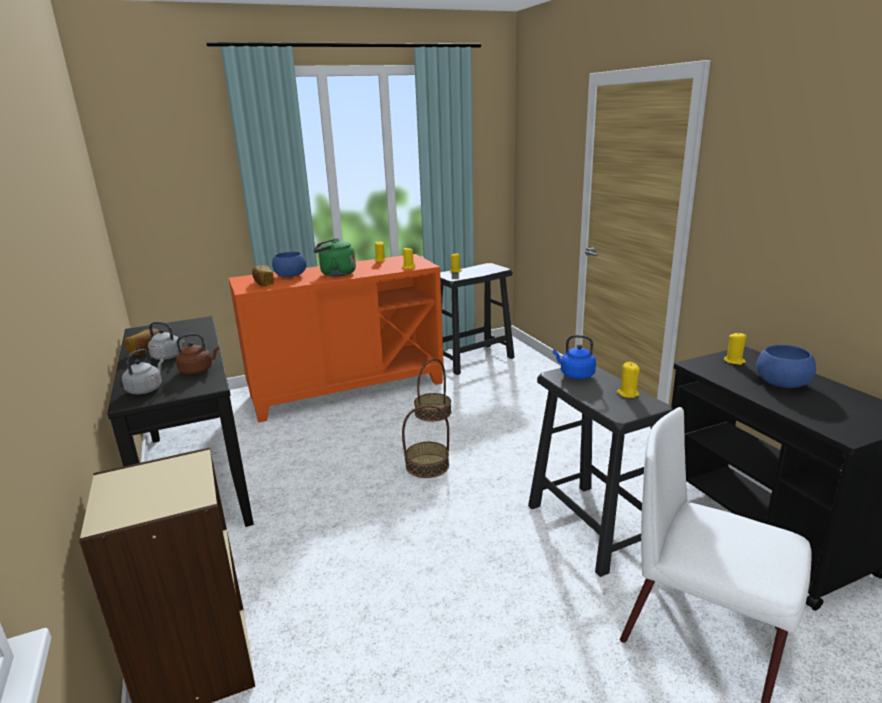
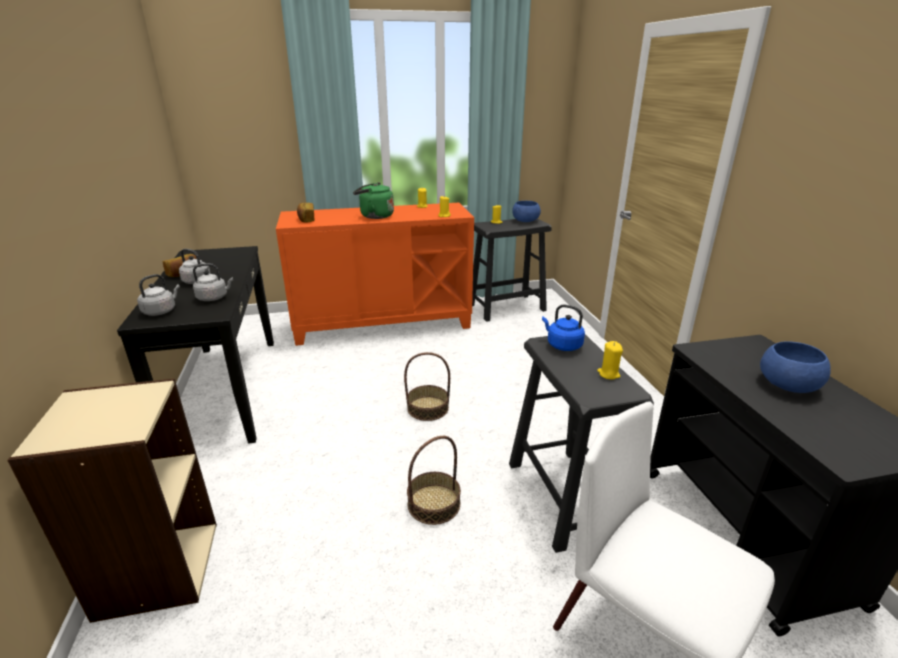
camera: 10 degrees right, 5 degrees up
(198, 370) = (214, 298): brown kettle -> grey kettle
(290, 275) = (334, 214): blue bowl -> blue bowl (525, 220)
(433, 412) = (451, 356): basket -> basket (434, 503)
(734, 361) = (742, 351): yellow candle -> none

